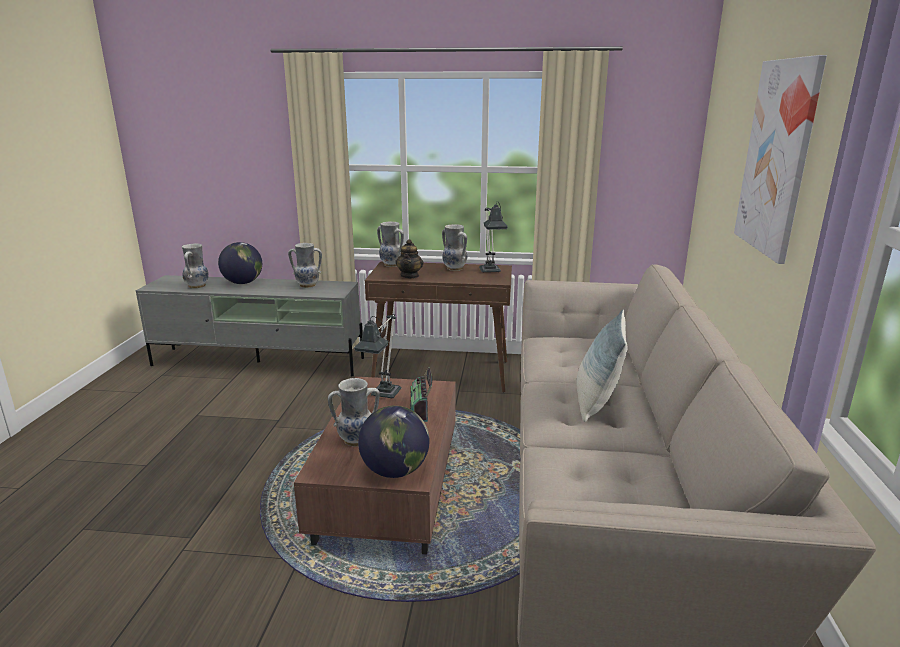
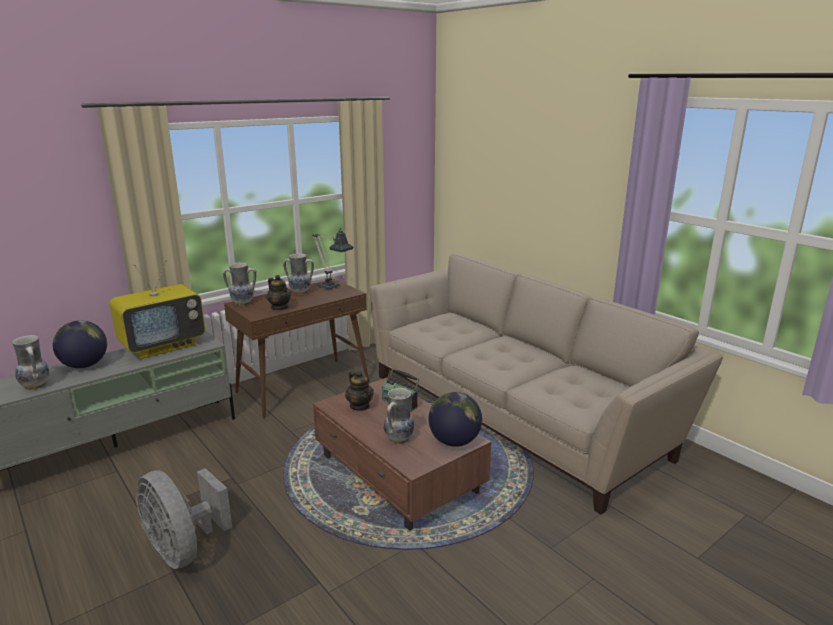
camera: 45 degrees left, 0 degrees up
(173, 454) = (184, 549): none -> grey fan
(307, 285) = (163, 346): vase -> television
(383, 396) = (360, 406): table lamp -> teapot
(596, 402) = (503, 352): pillow -> none
(778, 158) = (545, 174): picture -> none

